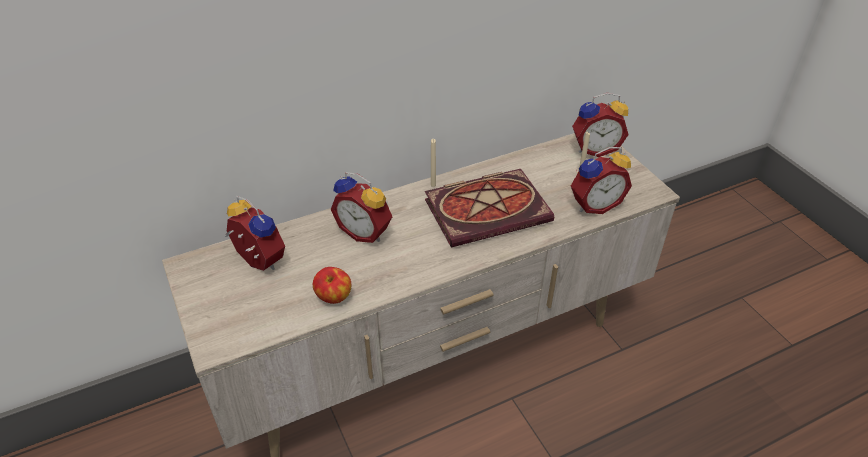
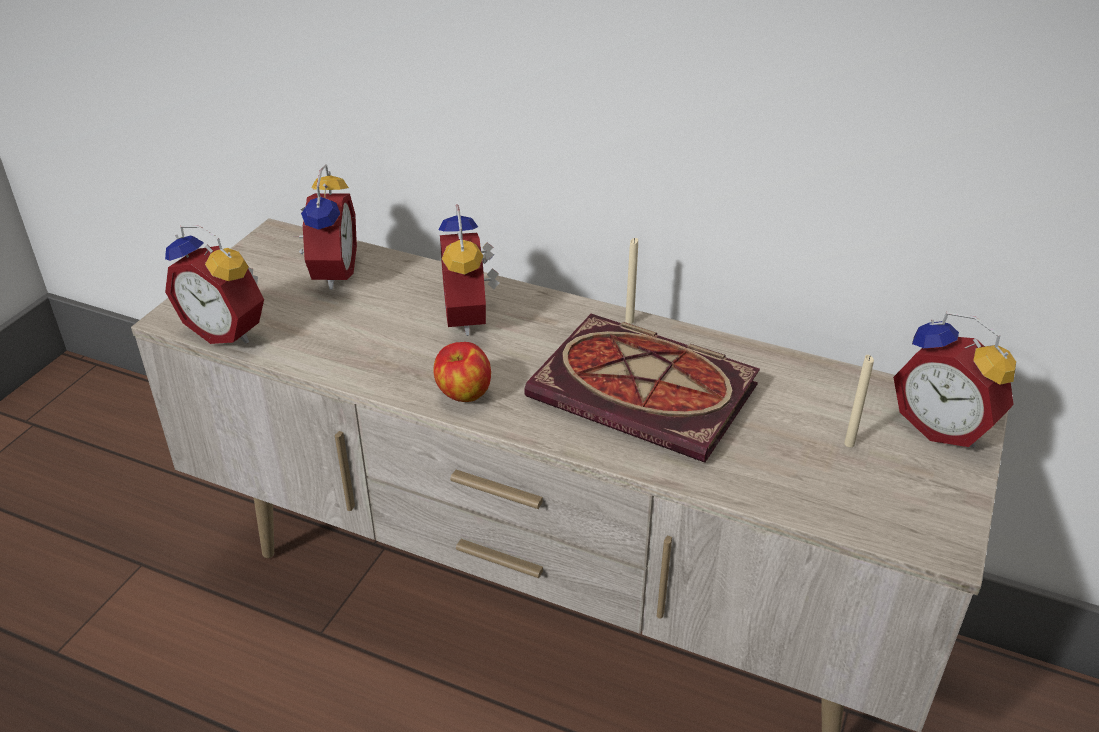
camera: 50 degrees right, 5 degrees down
(333, 297) = (332, 354): apple -> apple (463, 394)
(594, 204) = (808, 490): alarm clock -> alarm clock (228, 330)

